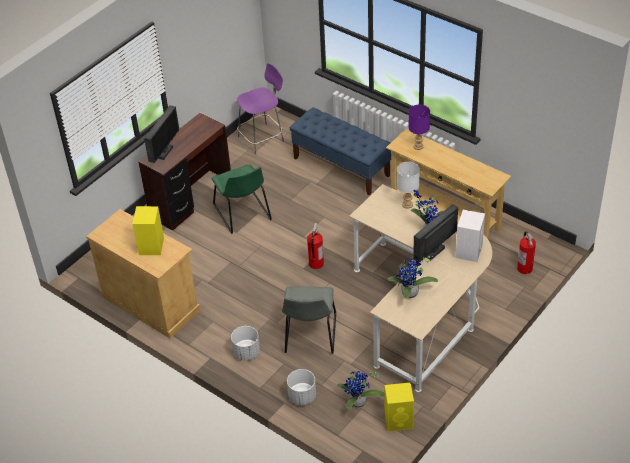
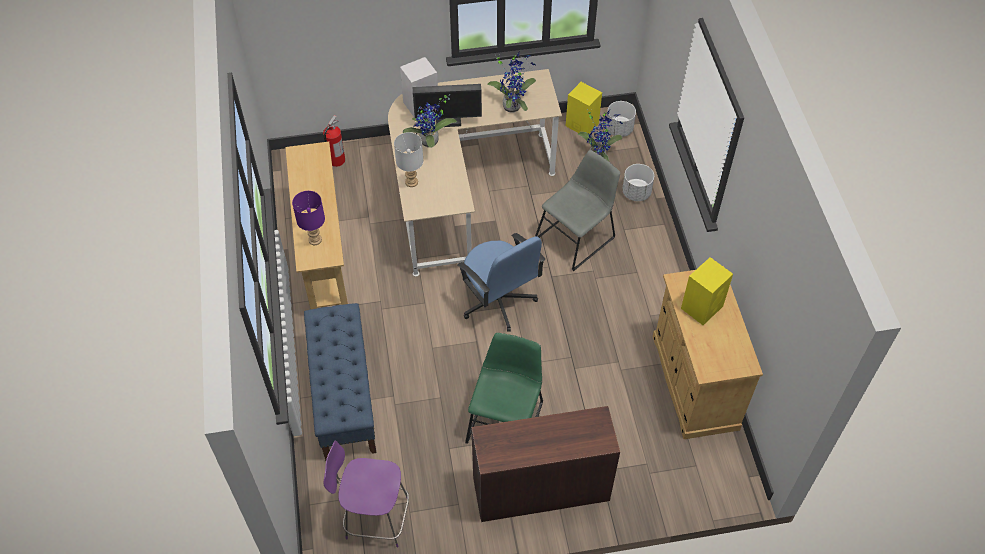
camera: 140 degrees left, 10 degrees up
(164, 152) = (579, 439): monitor -> none
(247, 352) = (646, 262): white planter -> white planter (619, 129)
(315, 264) = (498, 301): fire extinguisher -> blue office chair

